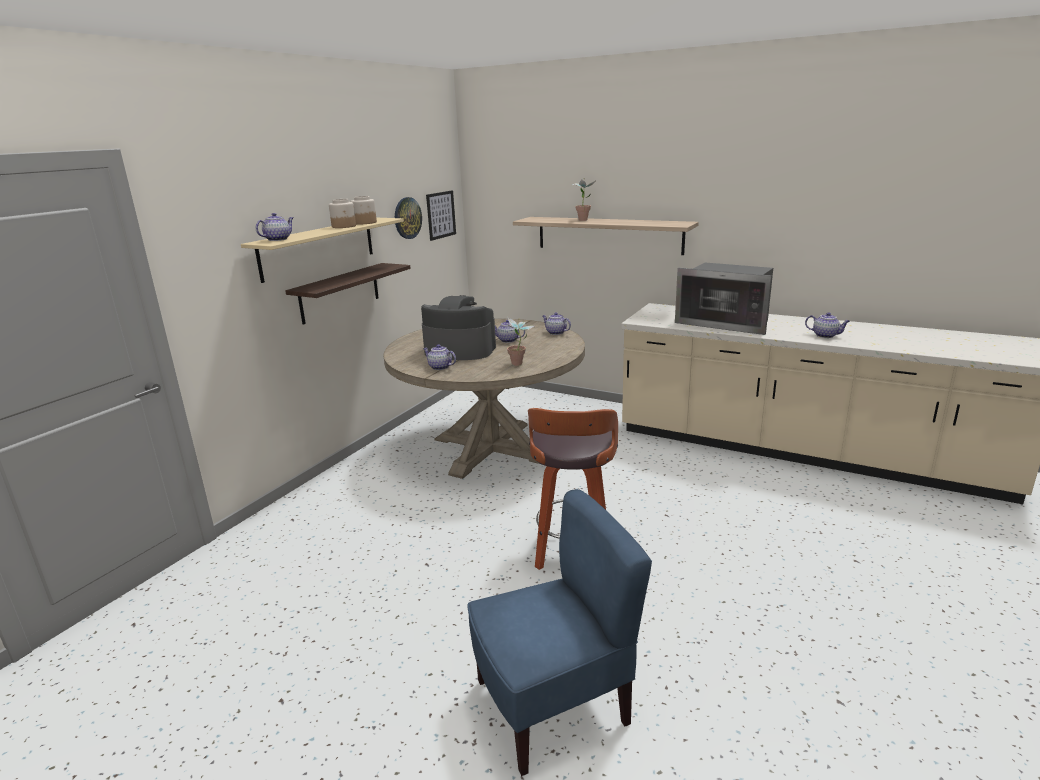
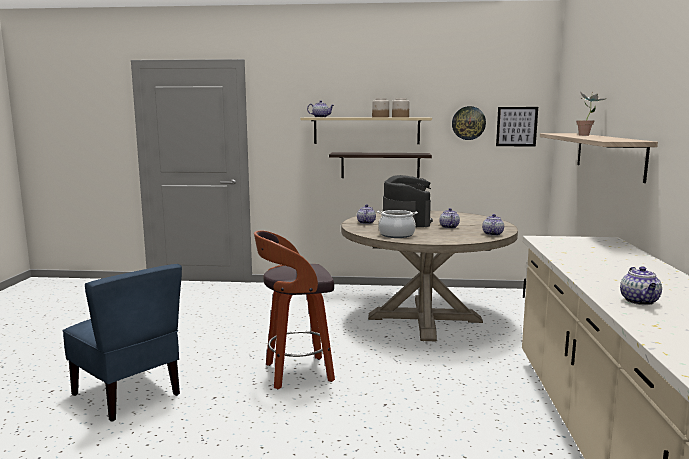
camera: 65 degrees right, 10 degrees down
(520, 364) = (396, 235): potted plant -> cooking pot
(726, 322) = (600, 262): microwave -> none

